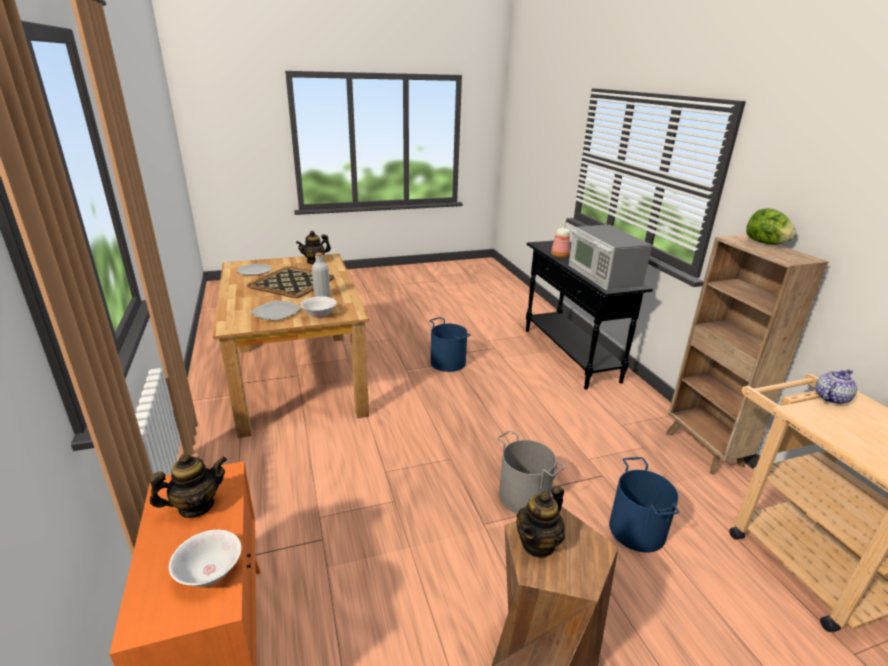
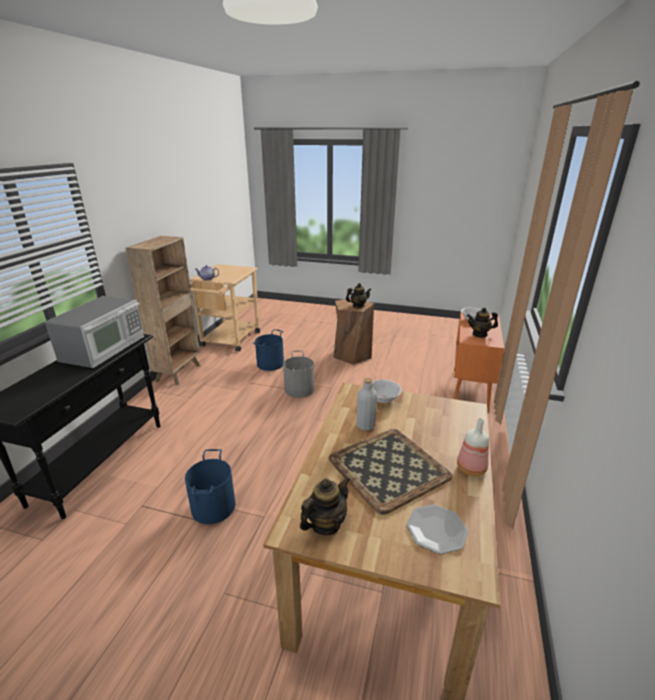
camera: 145 degrees left, 0 degrees up
(277, 312) = (422, 415): plate -> none
(315, 261) = (325, 524): teapot -> teapot turned 45 degrees counterclockwise
(560, 256) = (62, 382): bottle -> bottle (470, 468)
(765, 243) = (145, 243): lettuce -> none

